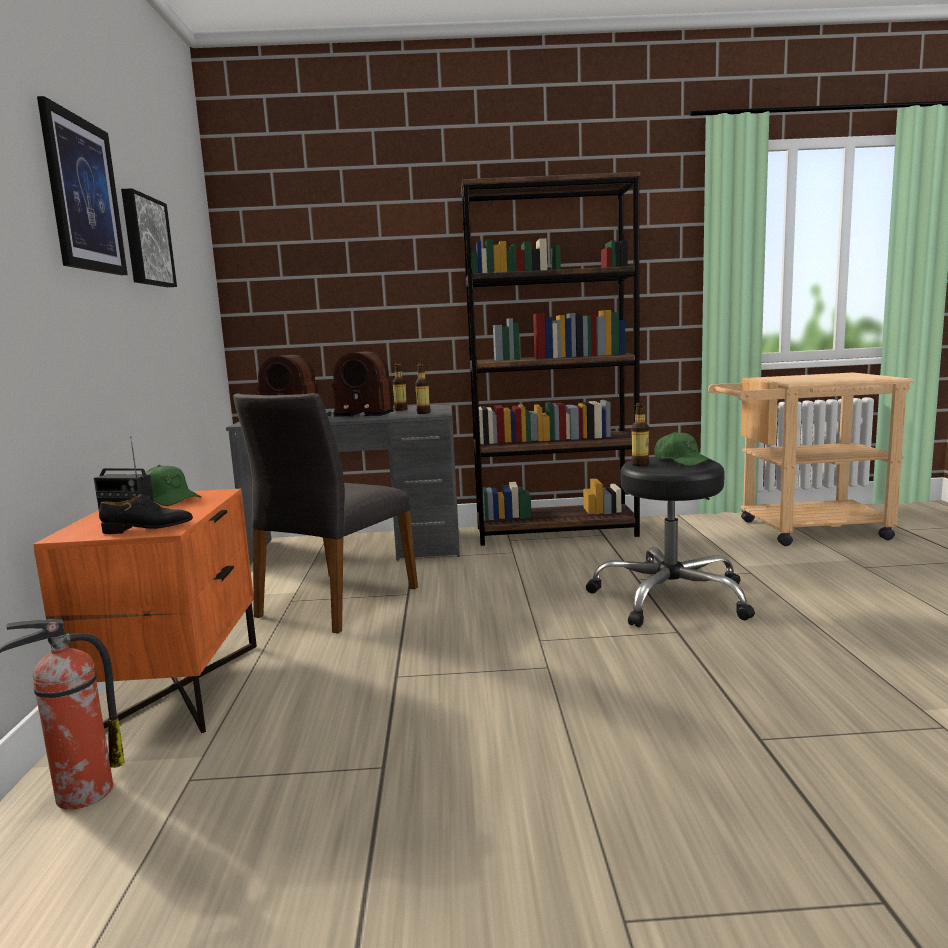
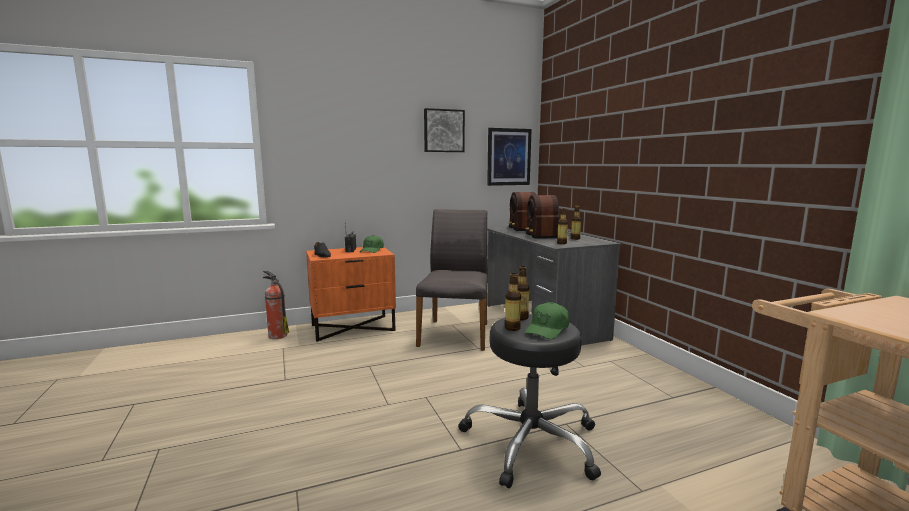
camera: 70 degrees right, 0 degrees up
(83, 195) = (386, 117): picture -> picture (508, 157)
(335, 602) = (455, 334): grey chair -> grey chair turned 90 degrees clockwise
(556, 532) = (654, 375): brown bookcase -> none
(674, 468) = (512, 328): none -> bottle

